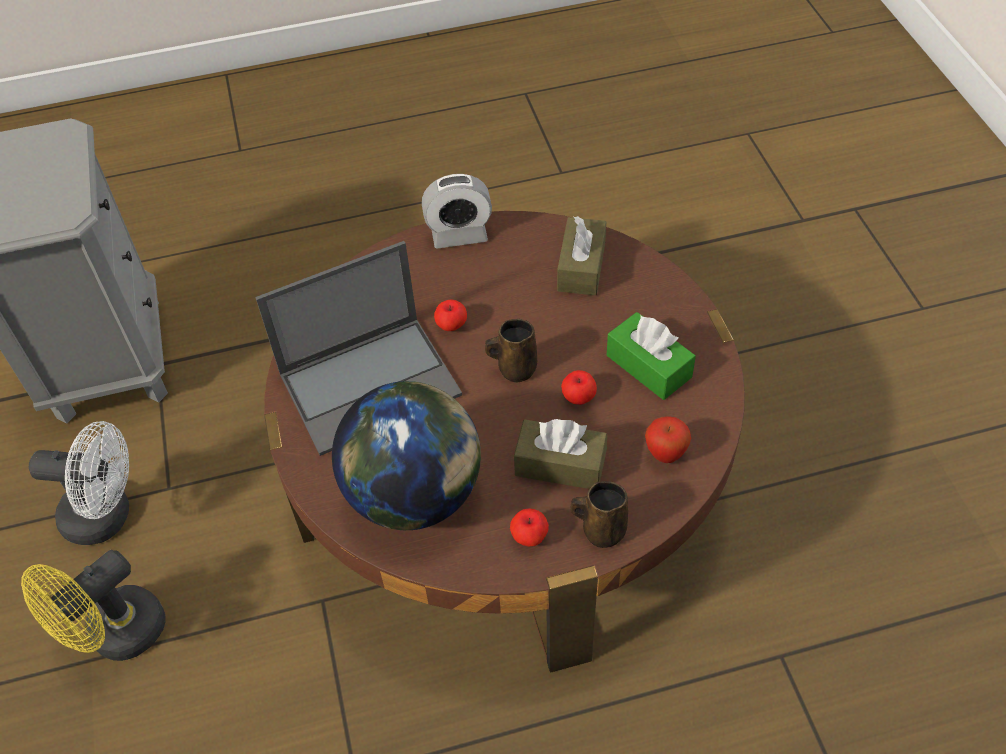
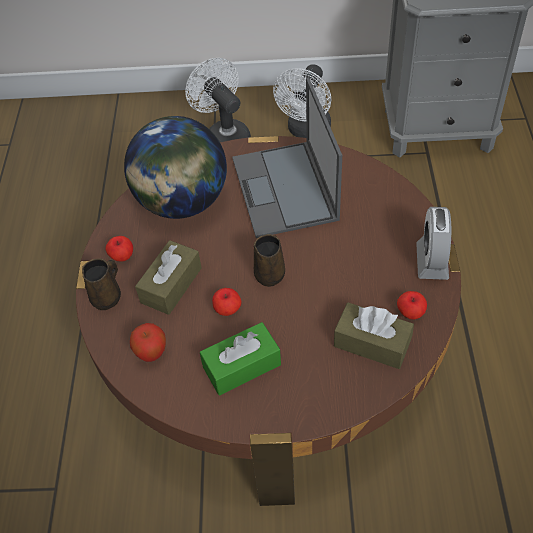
camera: 105 degrees right, 0 degrees up
(117, 636) = (224, 136): yellow fan -> white fan
(451, 326) = (327, 241): apple -> apple (410, 313)

